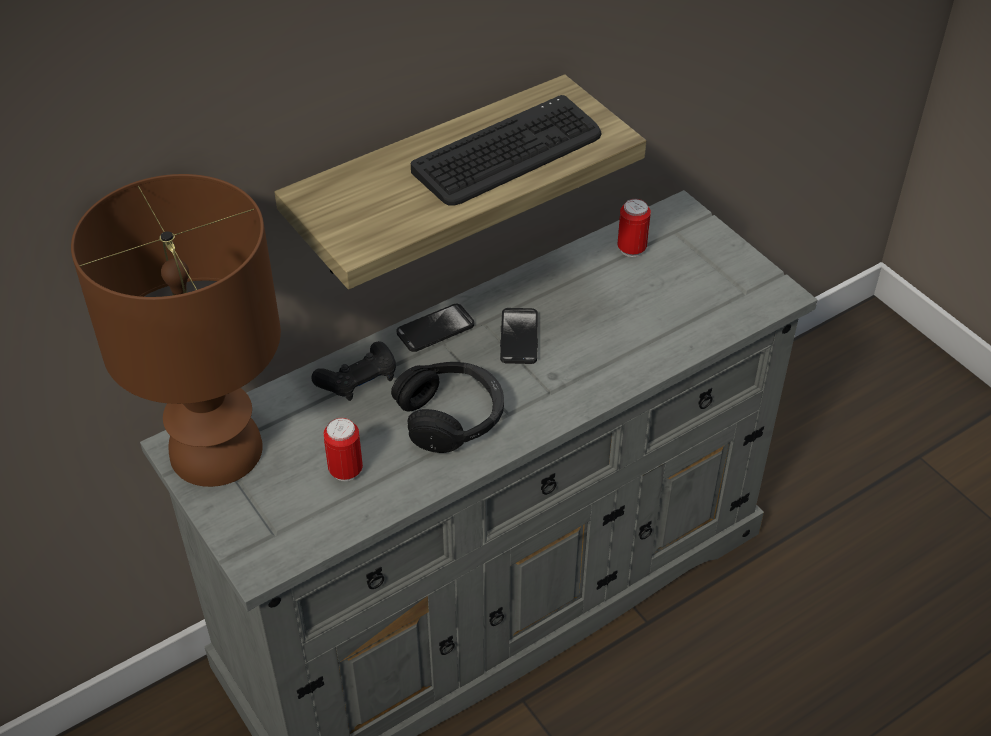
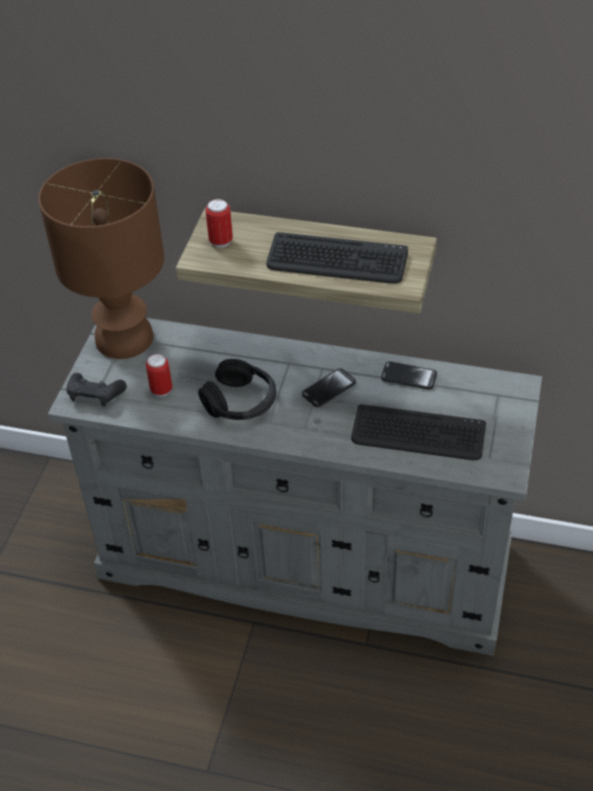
camera: 50 degrees right, 0 degrees up
(358, 380) = (225, 352): black game controller -> black game controller (95, 395)
(435, 329) = (295, 354): phone -> phone (408, 376)
(631, 249) = (458, 387): can -> can (221, 241)
(660, 317) = (418, 434): none -> keyboard

